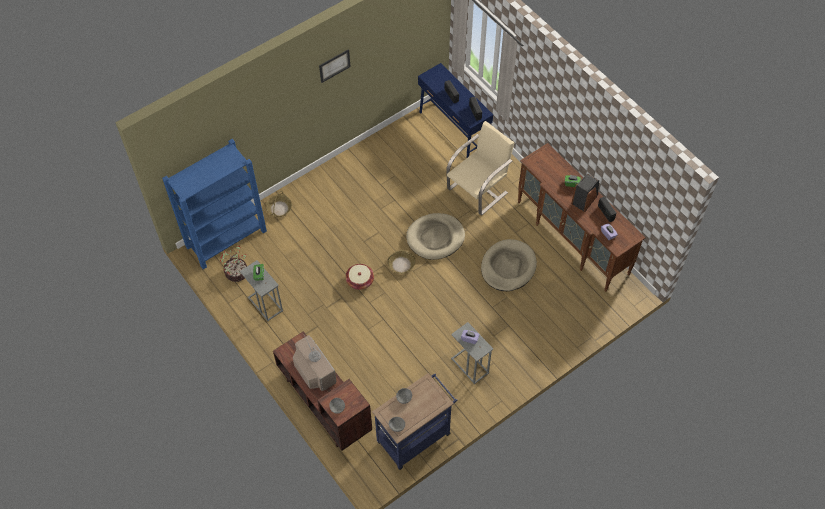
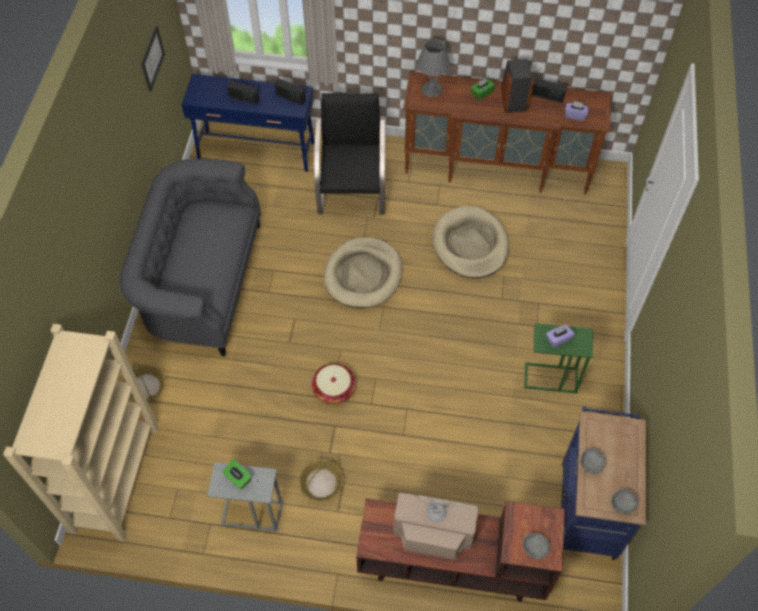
camera: 45 degrees left, 0 degrees up
(226, 238) = (115, 477): blue bookcase -> beige bookcase
(237, 273) = (175, 507): potted plant -> none
(334, 65) = (107, 131): picture -> picture (152, 58)
(354, 179) = (201, 283): none -> grey sofa
(401, 265) = (359, 333): basket -> basket (321, 483)
(470, 366) = (551, 378): grey side table -> green side table
(478, 190) = (352, 192): beige armchair -> black armchair
(547, 161) = (432, 89): none -> grey table lamp

